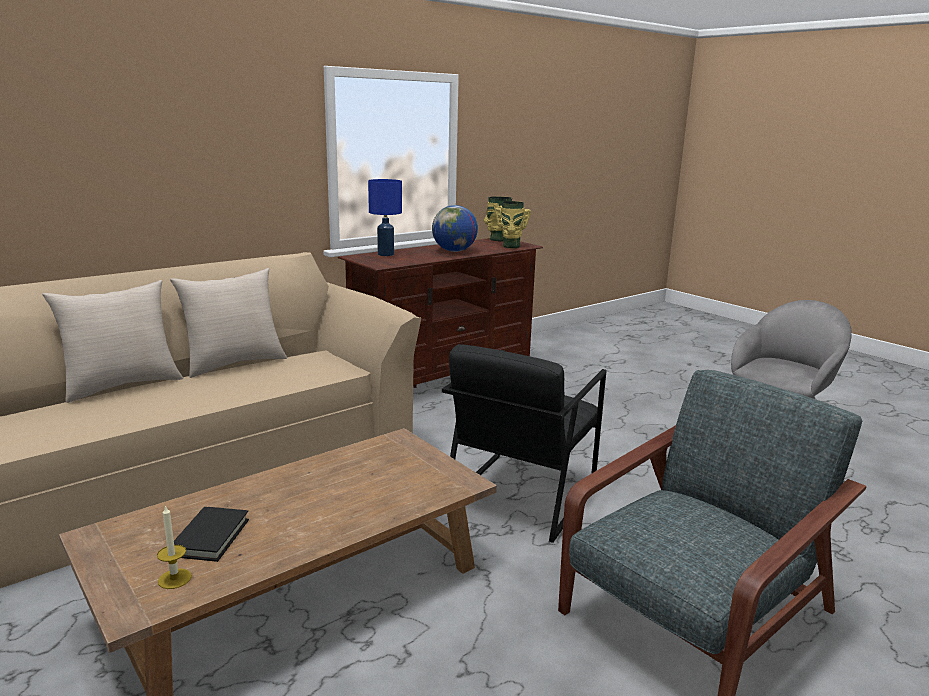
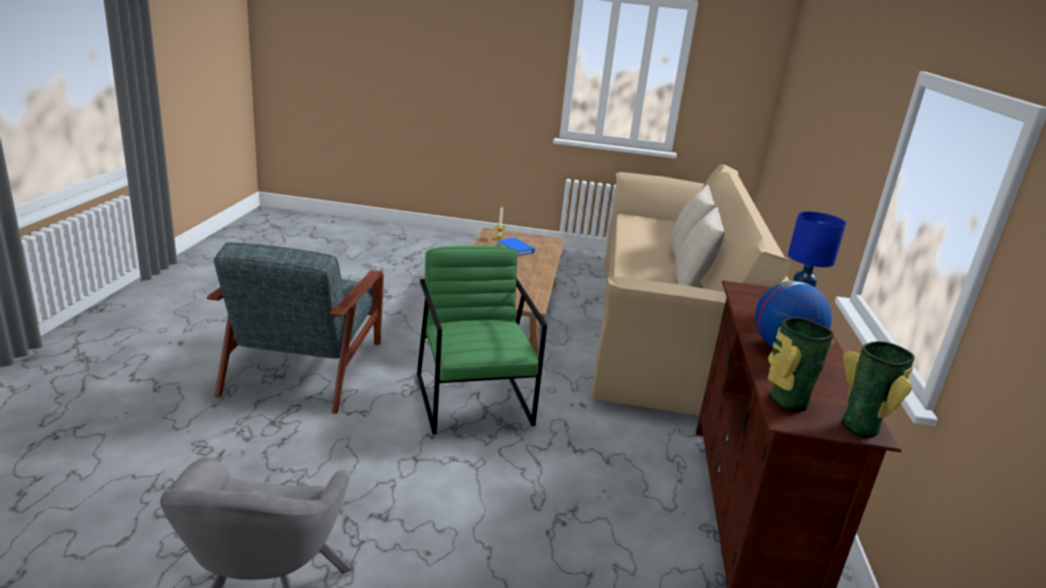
camera: 135 degrees right, 5 degrees up
(210, 537) = (515, 249): black book -> blue book
(520, 494) = (474, 399): black armchair -> green armchair

